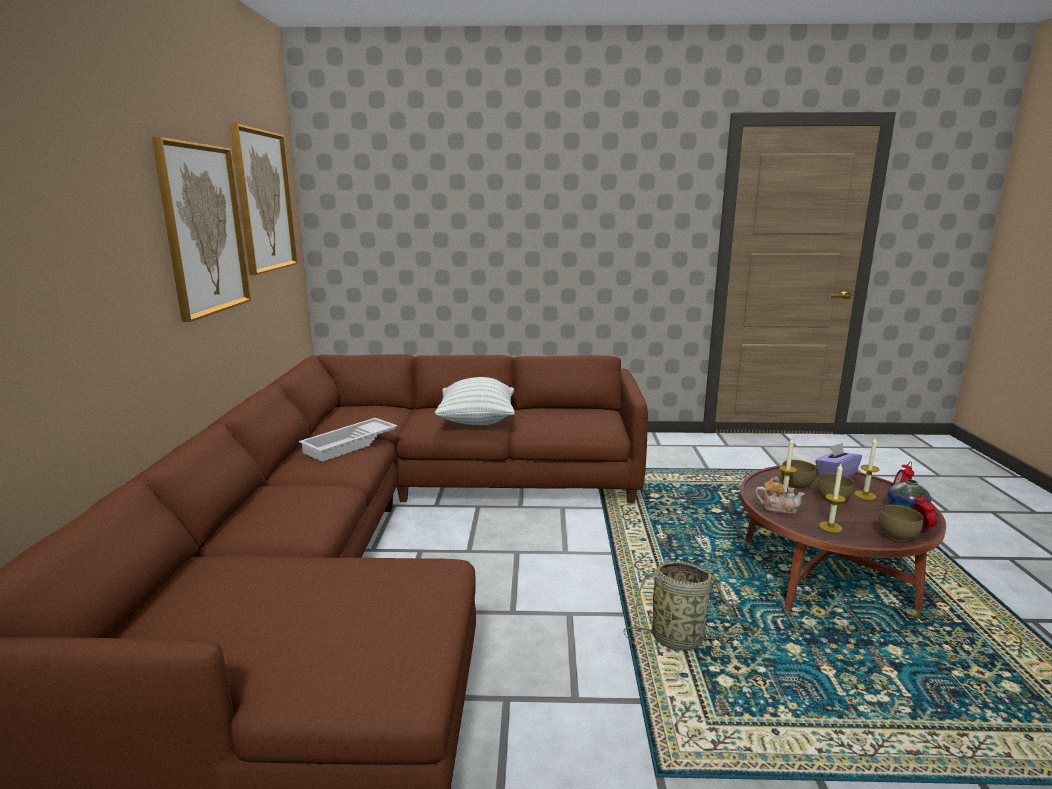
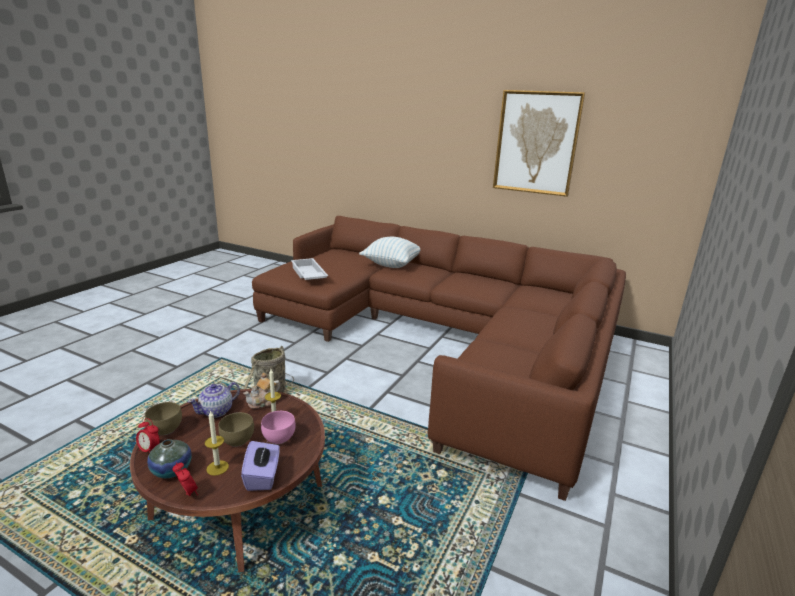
camera: 115 degrees right, 5 degrees up
(264, 201) = (638, 132): picture -> none
(350, 445) = (484, 286): white tray -> white tray (308, 274)
(477, 421) = (513, 328): pillow -> pillow (392, 264)
(795, 485) = (280, 438): brown bowl -> pink bowl
(830, 527) = (217, 411): candle -> teapot

